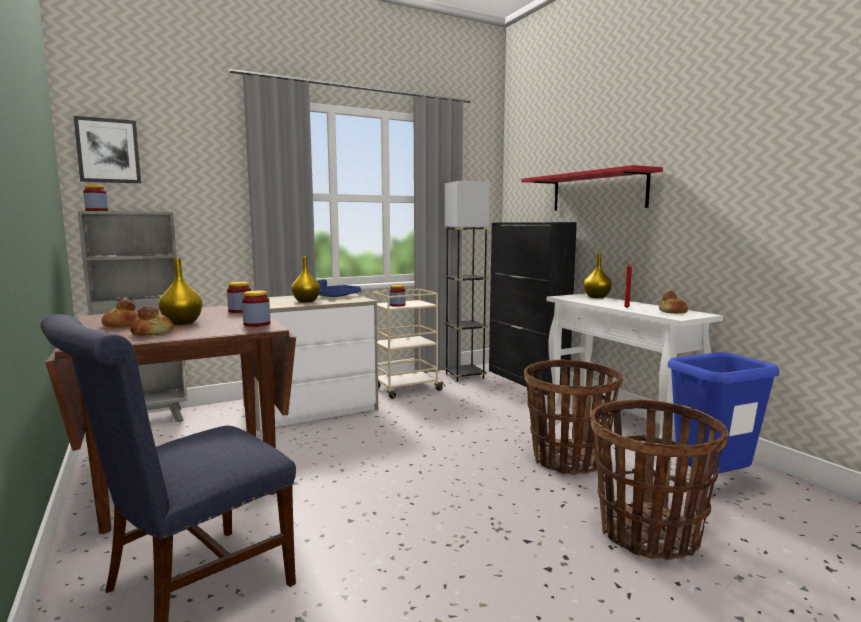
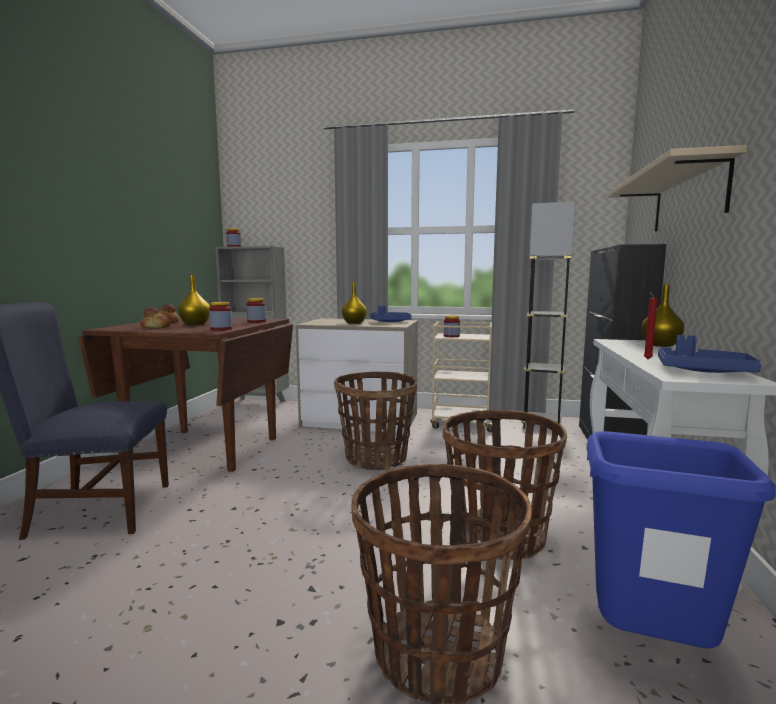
camera: 40 degrees right, 0 degrees up
(108, 151) = (249, 203): picture -> none
(392, 437) = (376, 458): none -> basket
(597, 191) = (688, 198): red shelf -> beige shelf
(673, 312) = (702, 371): bread -> blue tray

